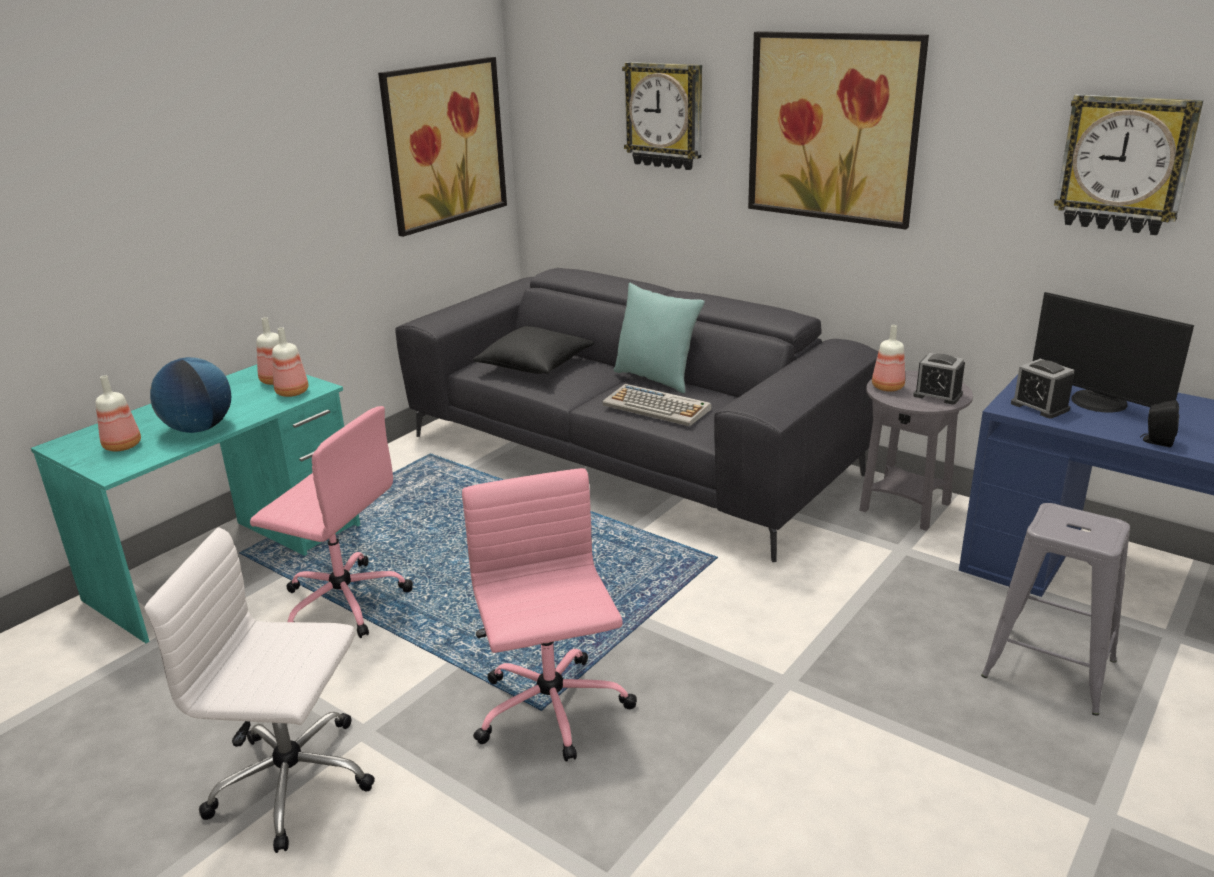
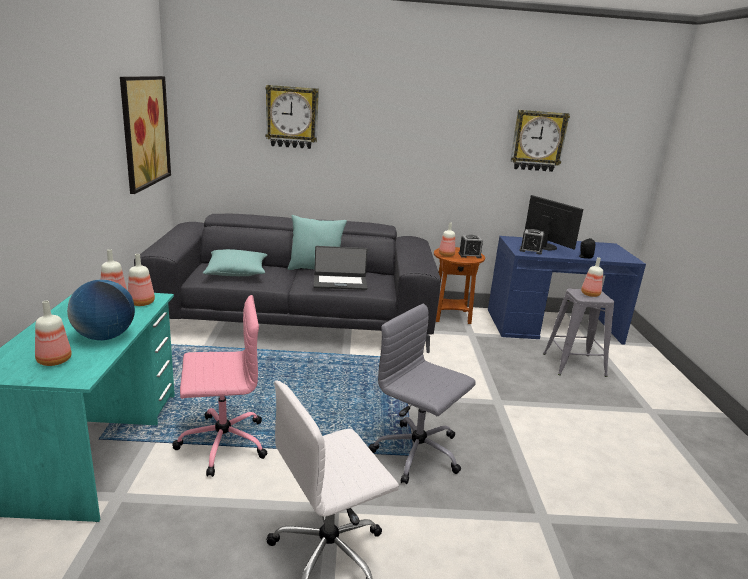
camera: 40 degrees left, 5 degrees down
(535, 365) = (237, 272): black pillow -> turquoise pillow
(552, 710) = (418, 454): pink office chair -> grey office chair
(658, 407) = (340, 282): keyboard -> laptop
(833, 128) = (398, 125): picture -> none
(905, 507) = (451, 316): grey side table -> brown side table
(1078, 526) = (589, 294): none -> bottle
(1097, 403) = (545, 246): monitor -> monitor turned 135 degrees counterclockwise

